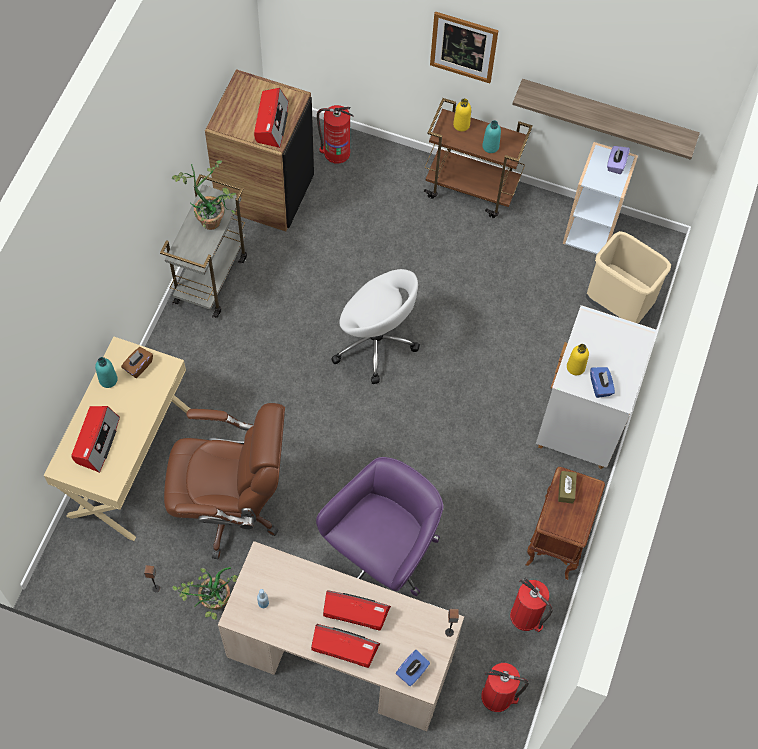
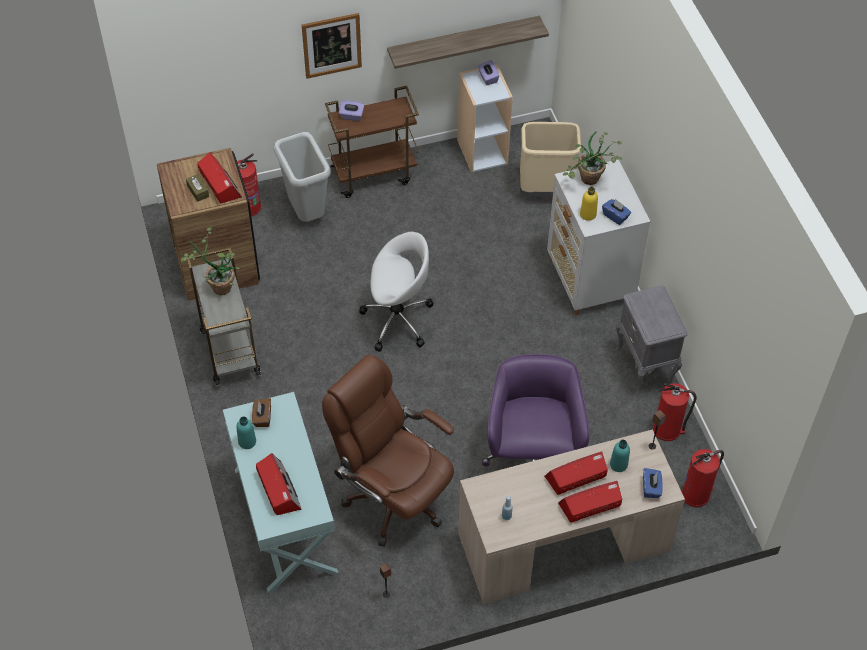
camera: 35 degrees left, 10 degrees down
(130, 463) = (284, 520): beige desk -> turquoise desk
(210, 603) = (437, 575): potted plant -> potted plant (588, 182)
(232, 508) = (393, 499): brown office chair -> brown office chair turned 105 degrees counterclockwise
(382, 191) = (308, 214): none -> grey trash can
(461, 125) = (351, 116): yellow bottle -> purple tissue box
(490, 146) = (386, 118): turquoise bottle -> turquoise bottle (618, 464)
(556, 543) = (644, 368): brown nightstand -> grey nightstand
(566, 489) = (642, 305): brown tissue box -> brown tissue box (198, 191)

